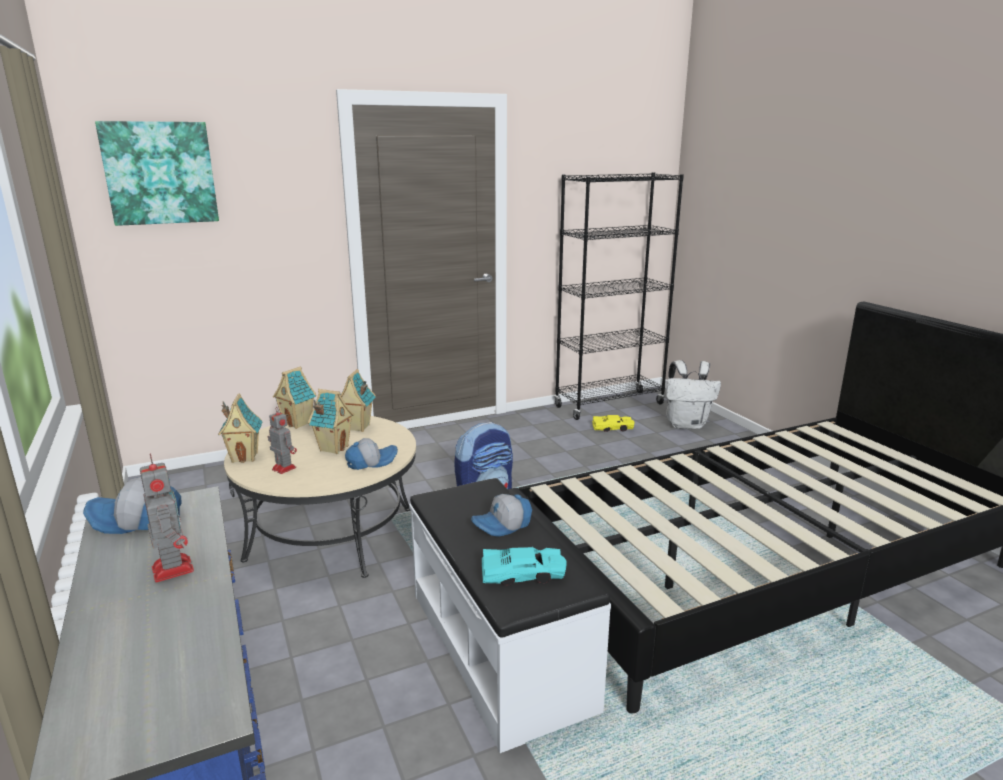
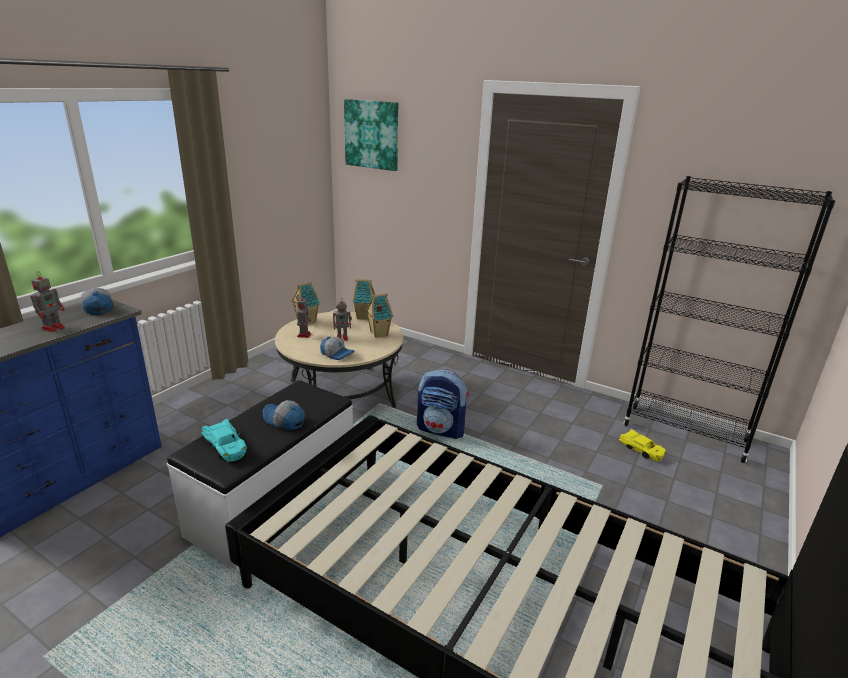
camera: 55 degrees right, 5 degrees up
(333, 448) = (343, 338): toy house -> toy robot
(686, 425) = (723, 493): white backpack -> none

